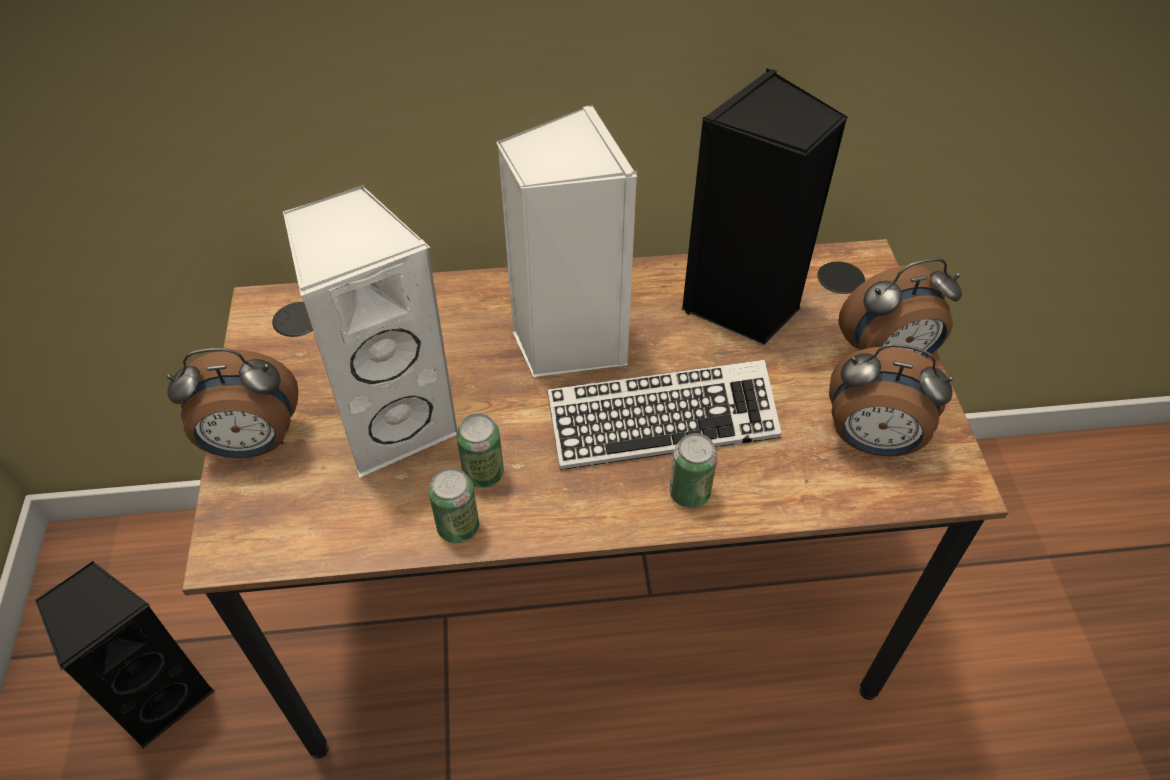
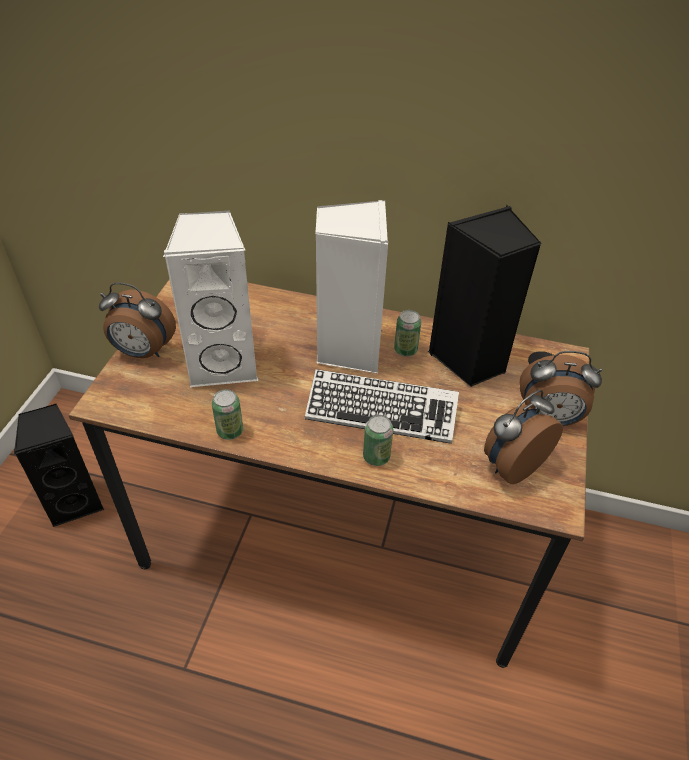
camera: 20 degrees right, 5 degrees down
(483, 473) = (259, 407): can -> can (405, 350)
(872, 441) = (511, 464): alarm clock -> alarm clock turned 105 degrees clockwise

